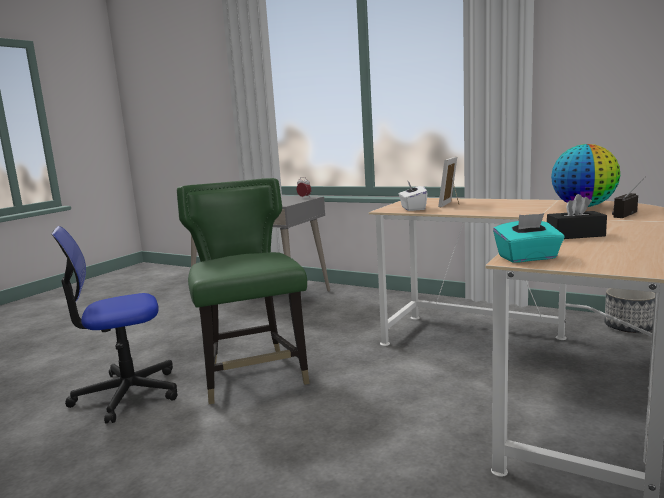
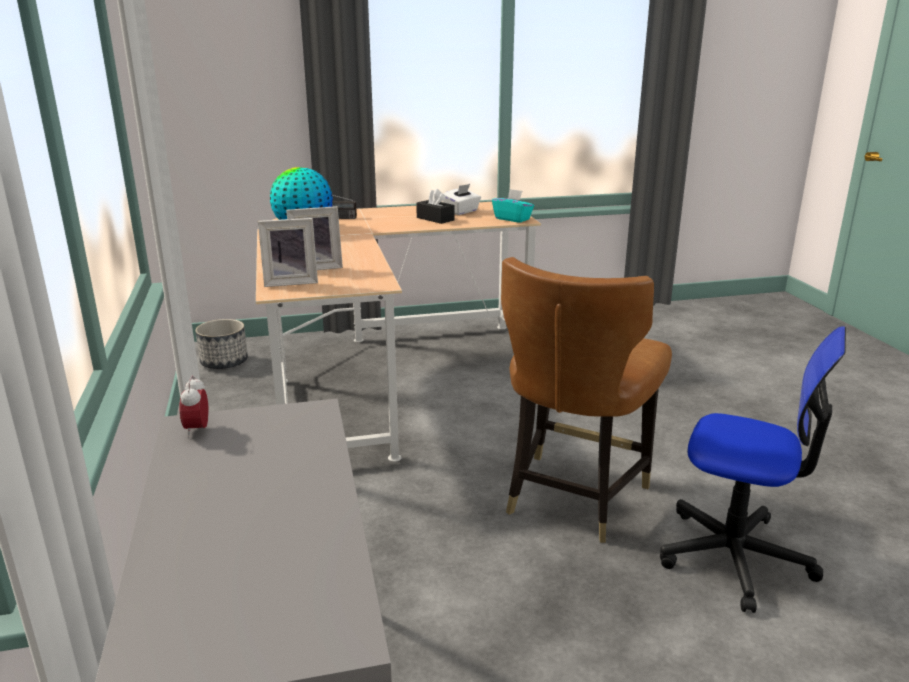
camera: 135 degrees left, 10 degrees up
(253, 376) = (573, 497): green chair -> brown chair
(412, 208) = (361, 276): white tissue box -> white tissue box (462, 212)
(429, 200) = (290, 282): none -> picture frame

